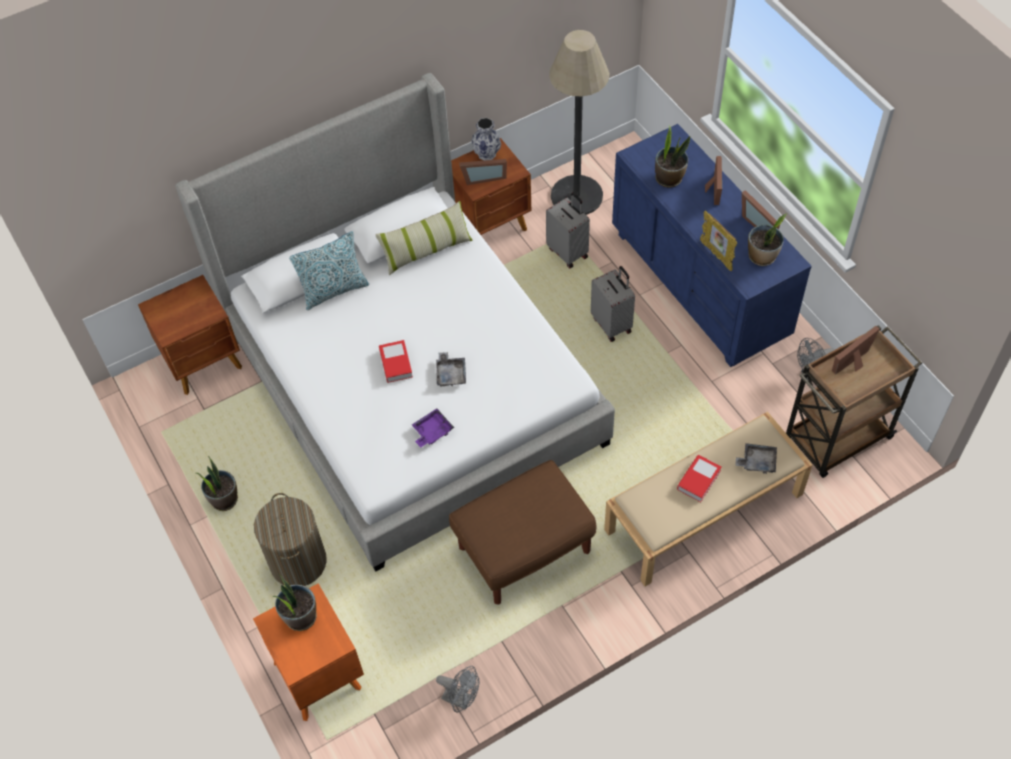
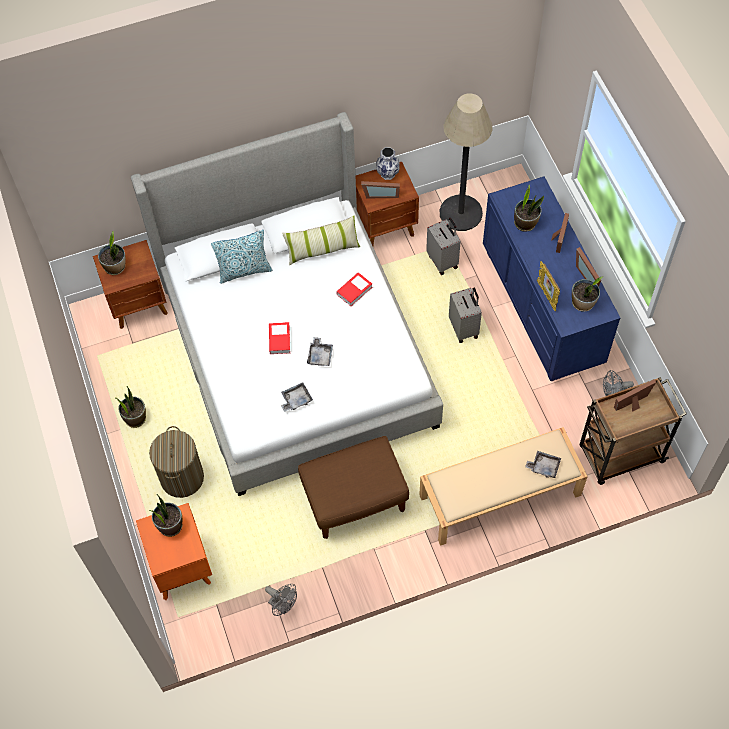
camera: 10 degrees right, 5 degrees up
(169, 312) = (115, 267): none -> potted plant
(432, 431) = (296, 399): purple tray -> grey tray
(698, 480) = (494, 473): book -> book (354, 291)

